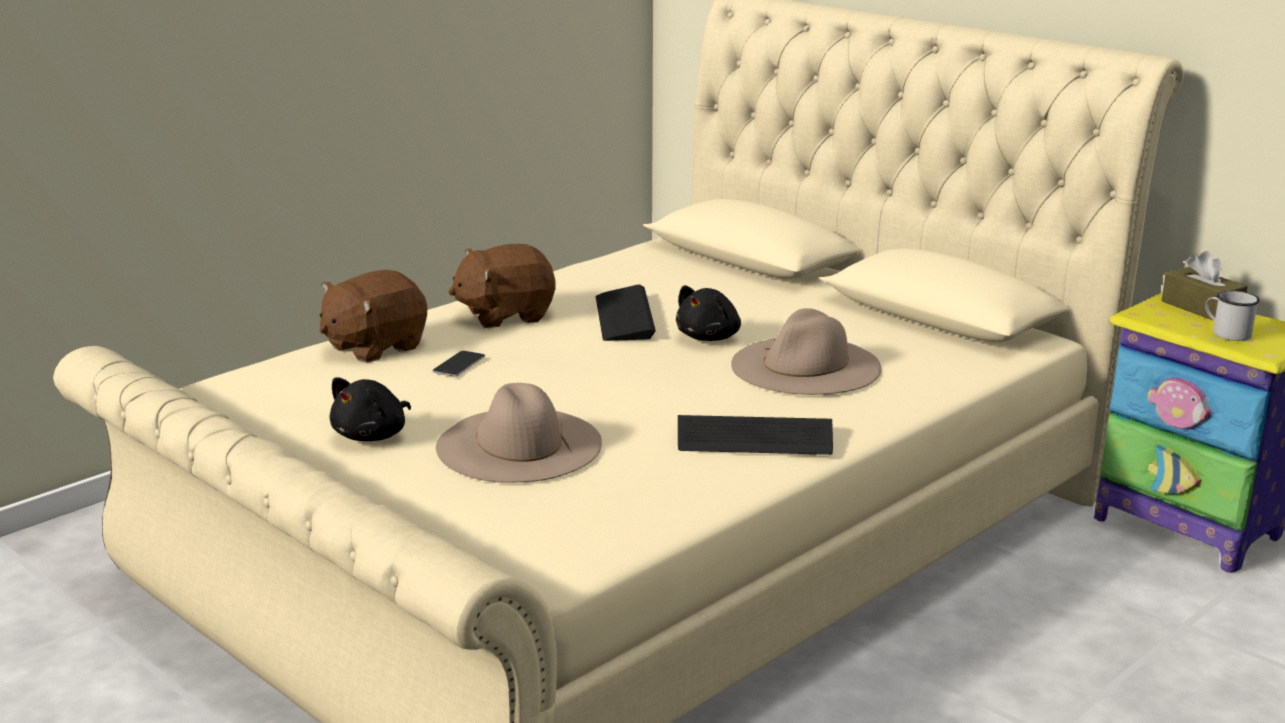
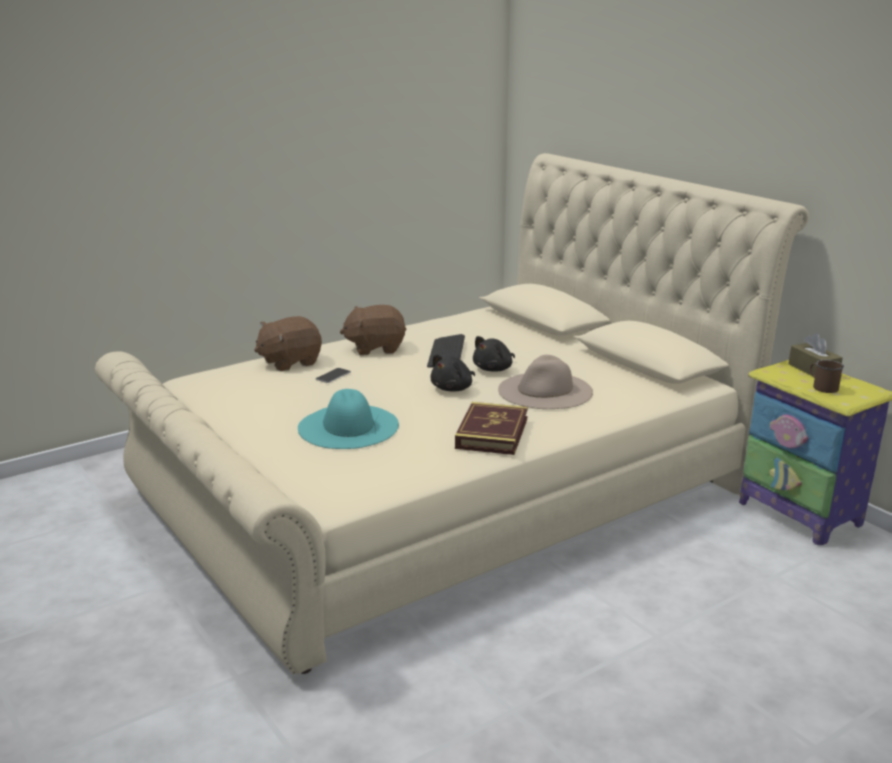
camera: 10 degrees right, 0 degrees up
(373, 435) = (266, 415): black plush toy -> black plush toy (453, 388)
(519, 444) = (348, 426): beige hat -> turquoise hat
(754, 439) = (492, 433): keyboard -> book
(1226, 332) = (822, 387): white mug -> brown mug

